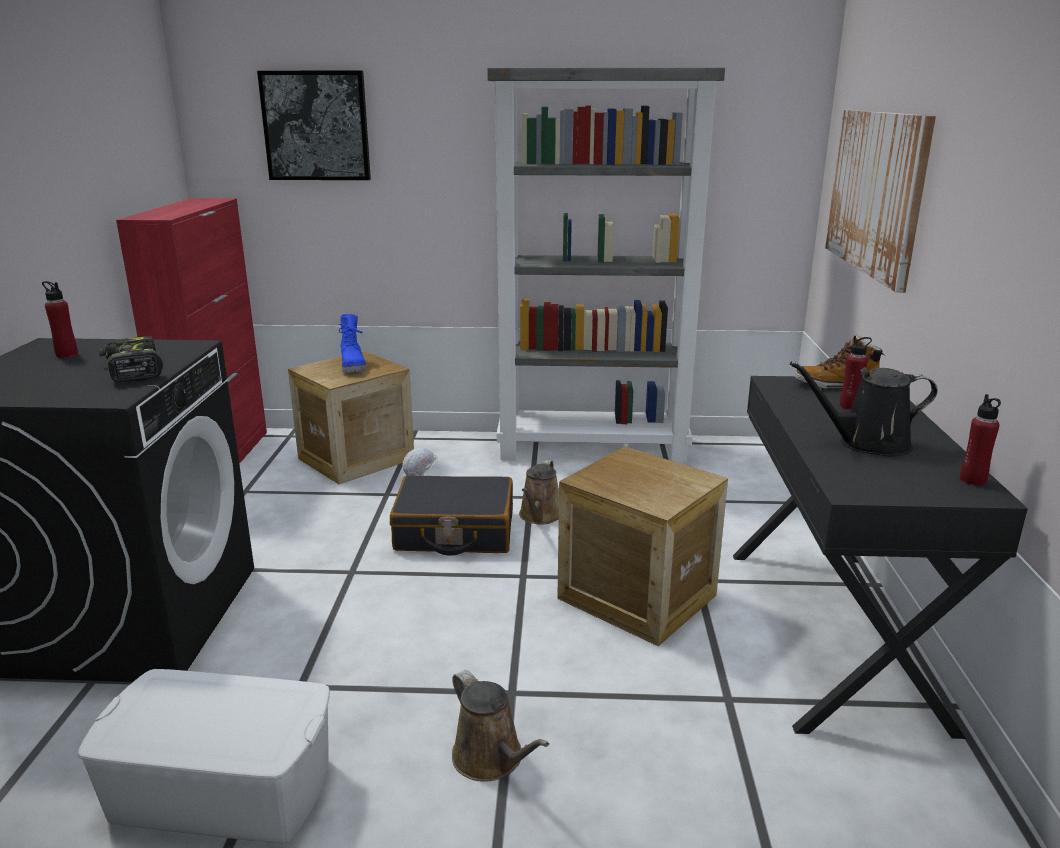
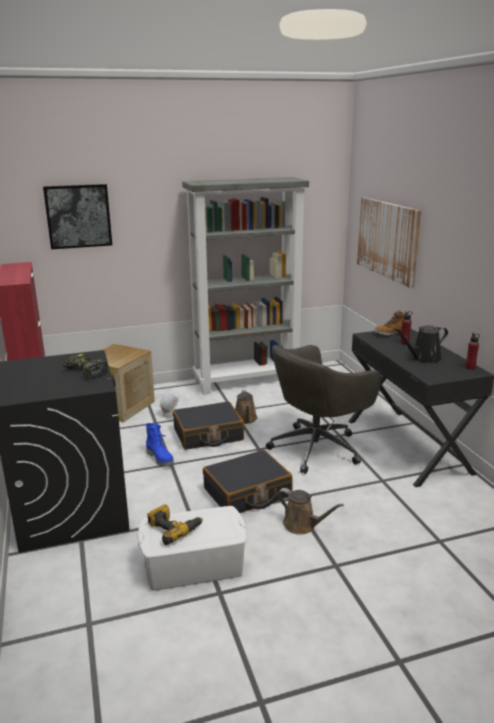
camera: 20 degrees left, 0 degrees up
(67, 354) = (32, 369): red bottle -> none
(179, 706) = (173, 528): none -> power drill
(353, 367) = (118, 353): blue boot -> blue boot (160, 458)
(437, 660) = (247, 493): none -> black suitcase
(637, 597) = (318, 448): crate -> grey office chair

